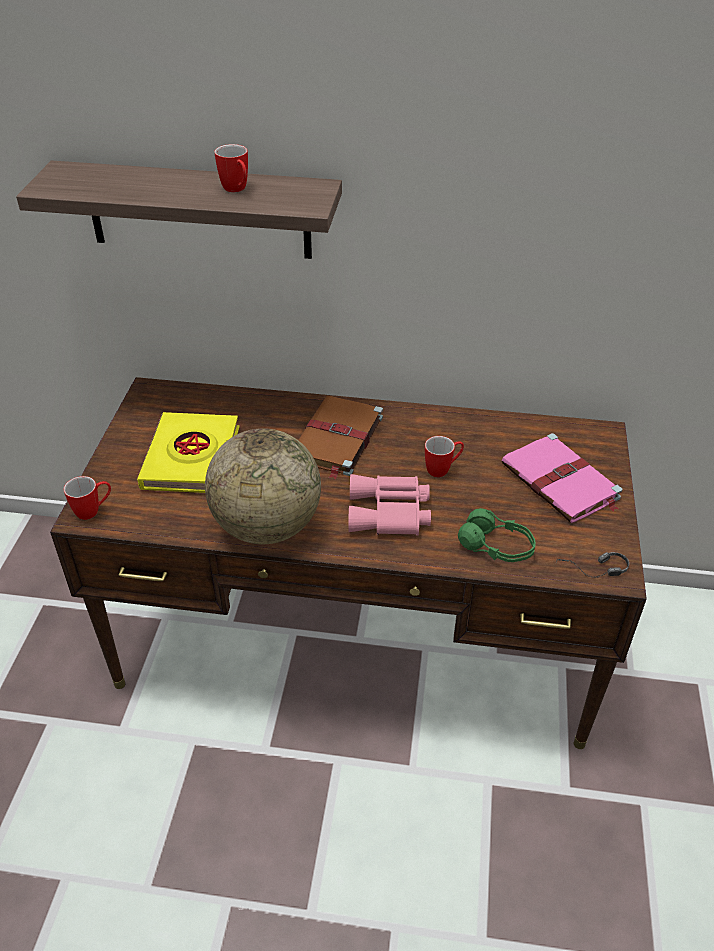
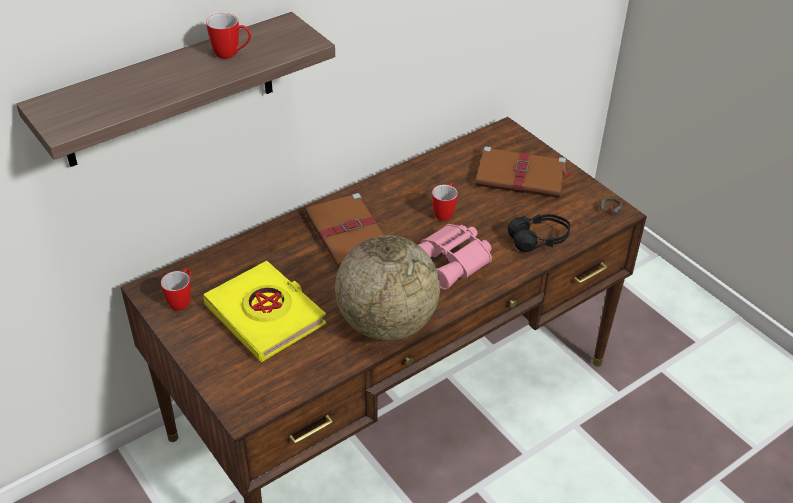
camera: 45 degrees left, 0 degrees up
(93, 511) = (246, 402): mug -> mug (182, 300)
(496, 547) = (539, 240): green headphones -> black headphones
(561, 482) = (522, 176): pink book -> brown book

